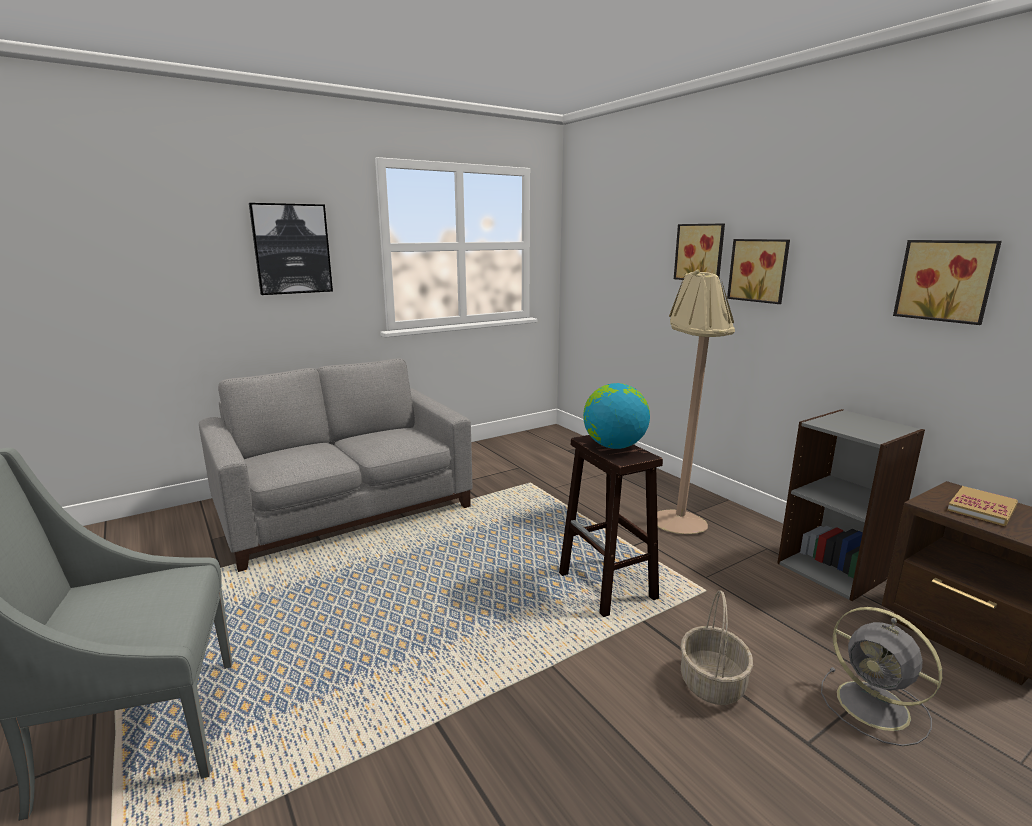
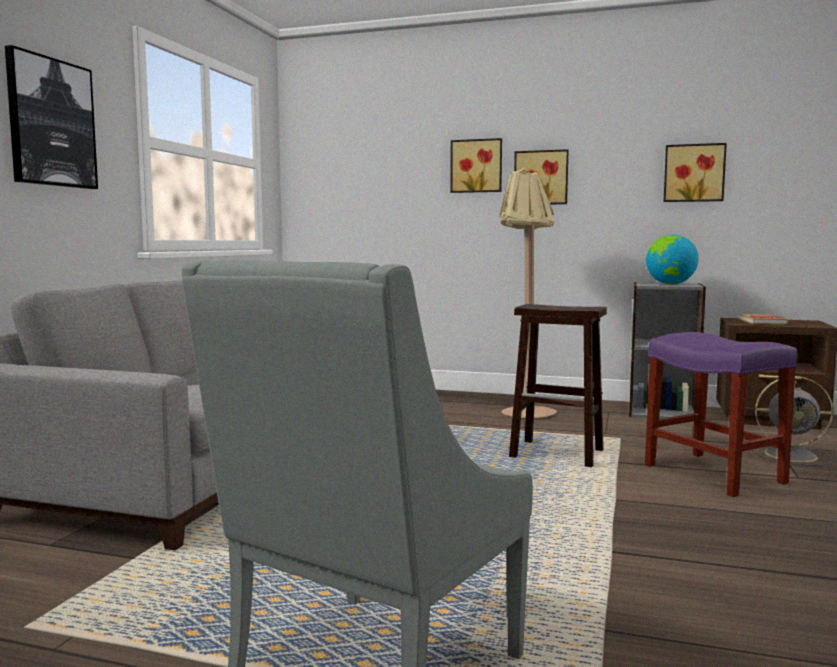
camera: 40 degrees left, 10 degrees down
(614, 446) = (558, 307): globe -> globe (670, 284)
(711, 682) = (711, 473): basket -> purple stool

